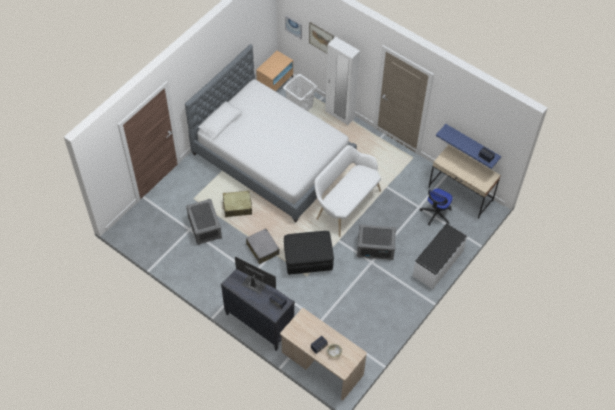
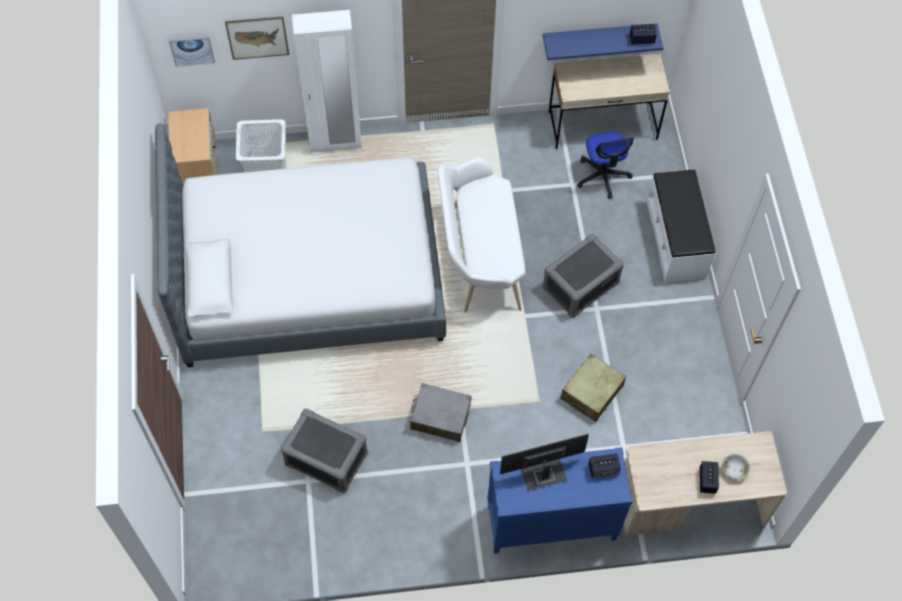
camera: 45 degrees left, 5 degrees up
(237, 207) = (339, 388): beige suitcase -> beige suitcase (591, 392)
(259, 322) = (550, 523): black dresser -> blue dresser
(308, 260) = (516, 378): black ottoman -> none

